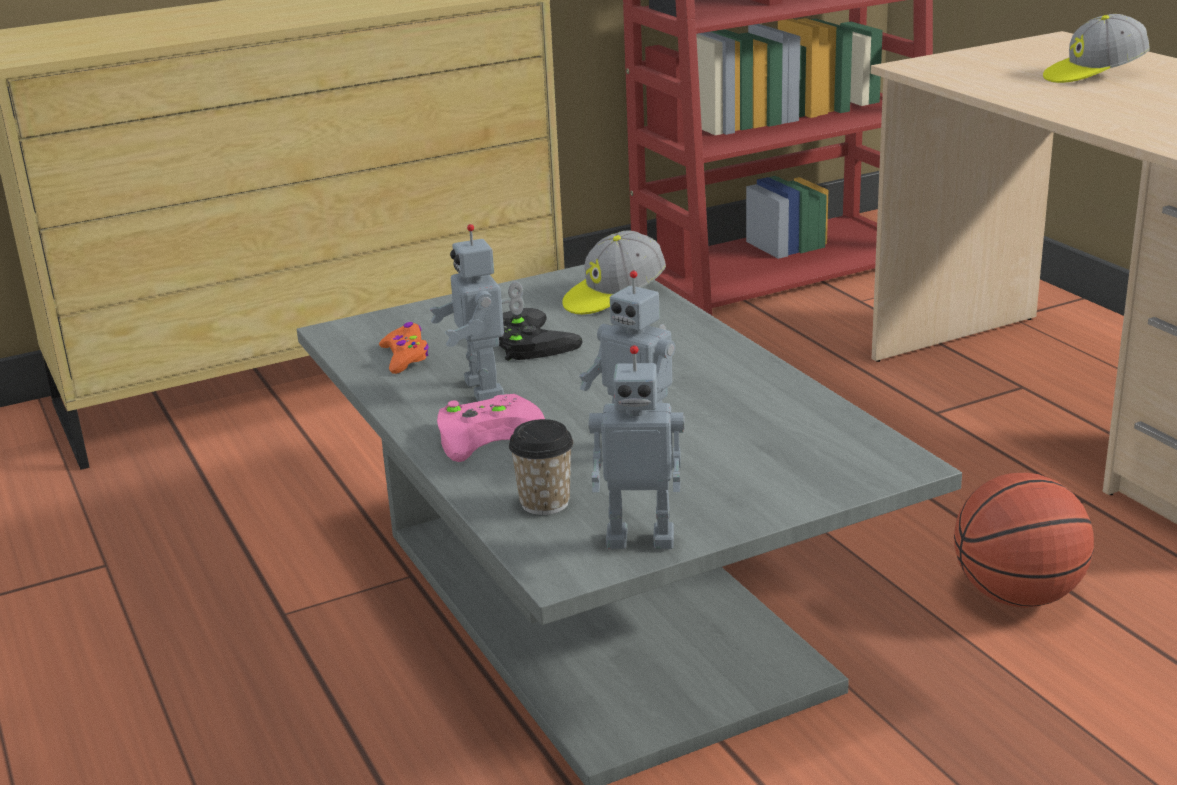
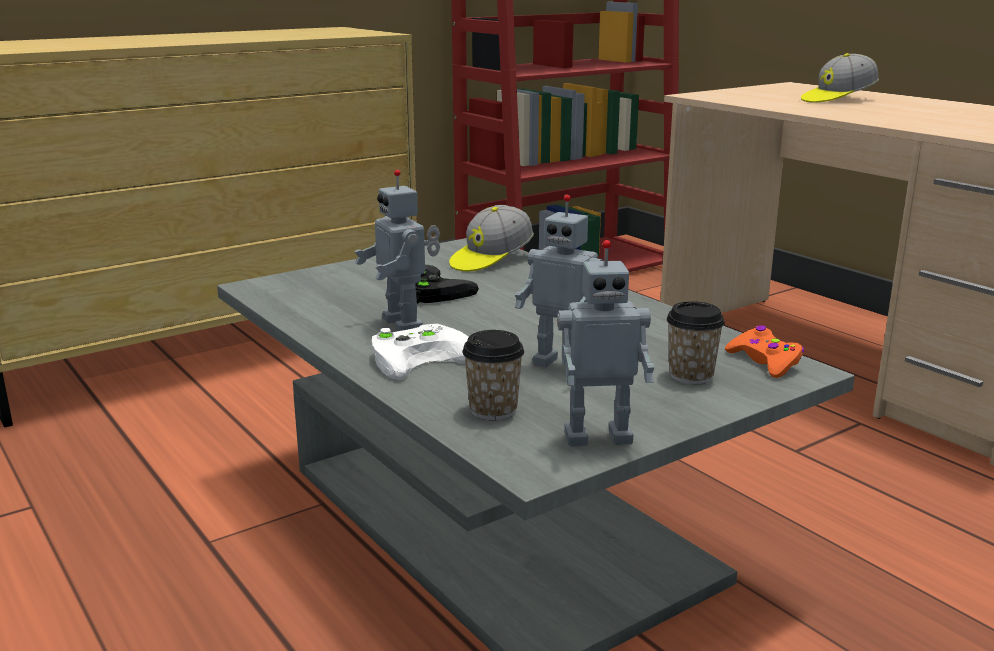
camera: 10 degrees left, 5 degrees down
(405, 357) = (323, 303): orange game controller -> orange game controller (765, 361)
(492, 432) = (422, 356): pink game controller -> white game controller
(774, 467) = (691, 376): none -> cup
(1017, 595) = (842, 496): basketball -> none

